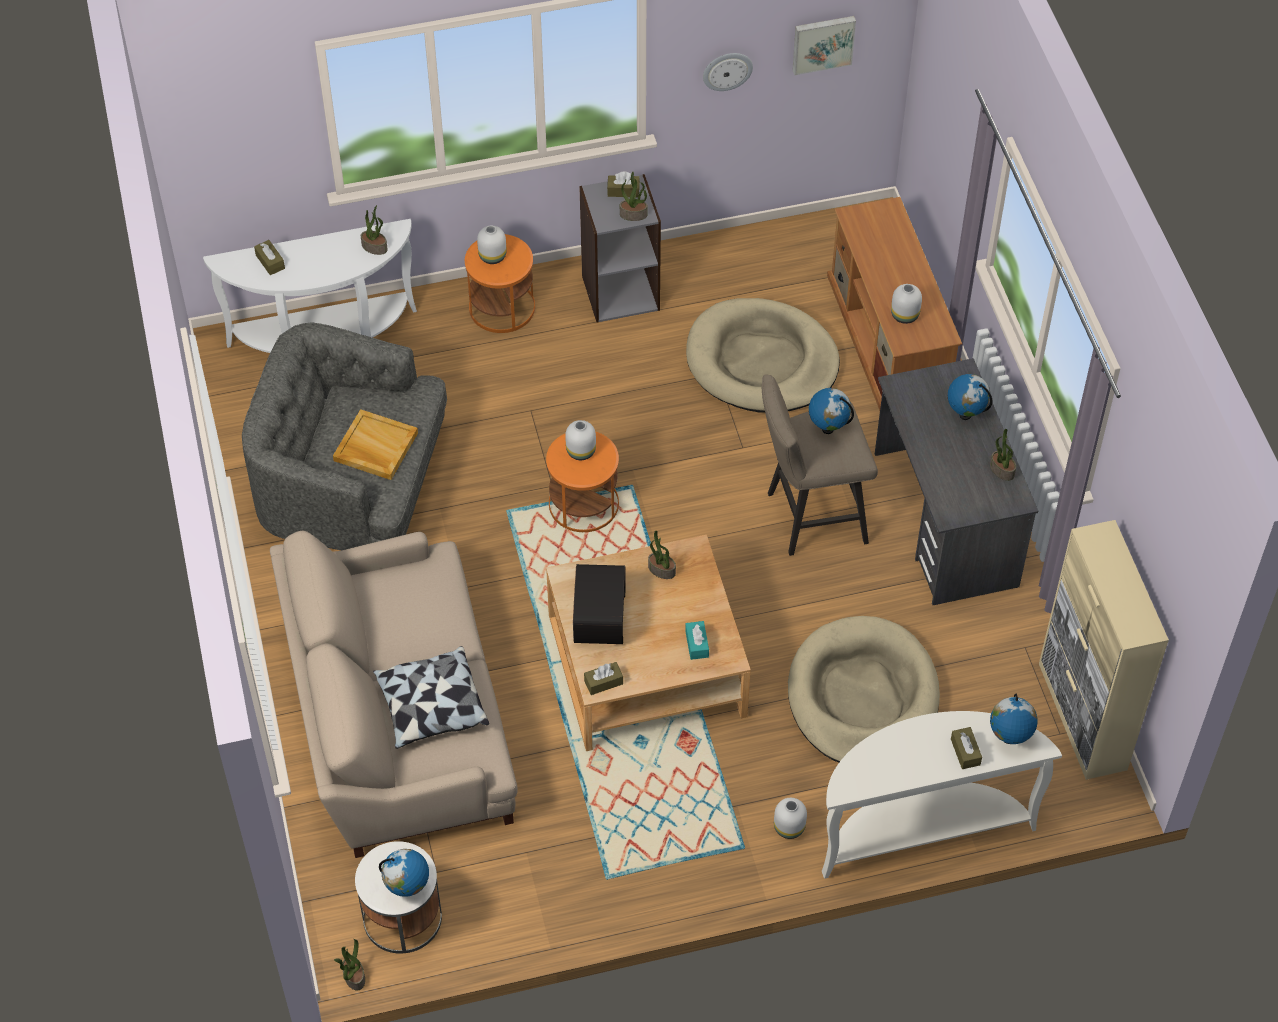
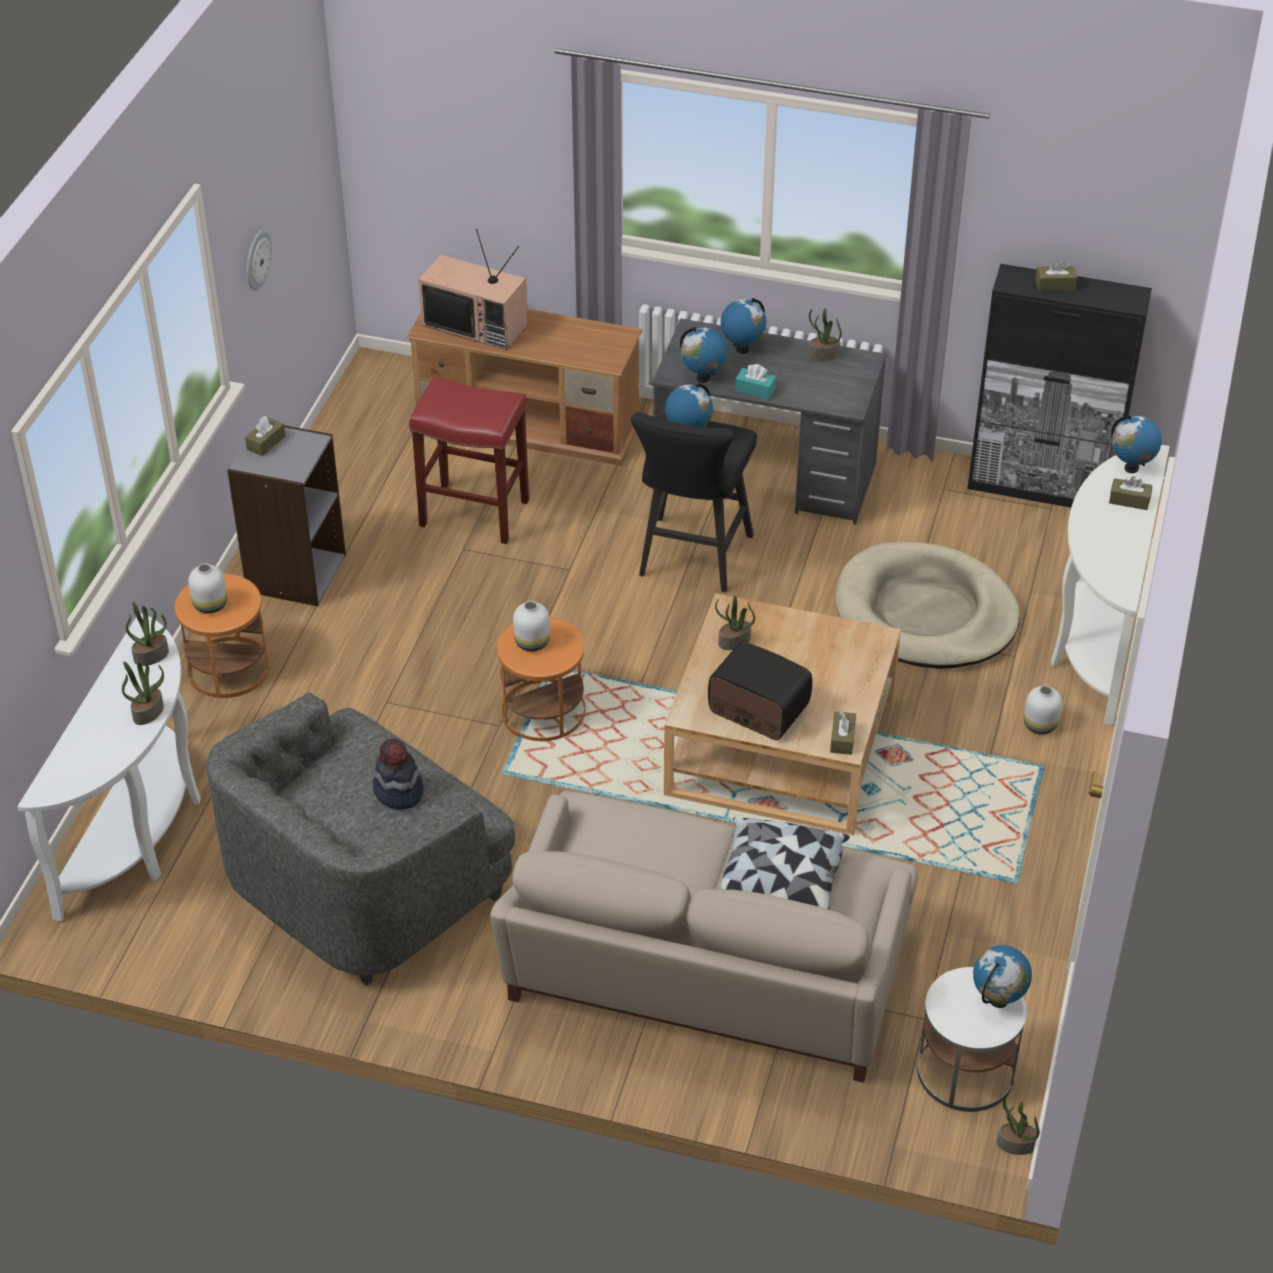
camera: 60 degrees left, 10 degrees down
(270, 262) = (85, 750): brown tissue box -> brown tissue box (1055, 285)
(375, 447) = (398, 792): beige tray -> hat
(633, 214) = (304, 448): potted plant -> potted plant (148, 712)
(697, 644) = (844, 653): turquoise tissue box -> turquoise tissue box (755, 389)
(761, 361) = (476, 513): beige dog bed -> red stool
(809, 518) = (691, 560): beige stool -> black stool
(822, 43) = (298, 182): picture -> none
(883, 242) = (477, 324): none -> television
(905, 314) = (577, 347): white vase -> none
(908, 406) = (703, 378): none -> globe
(1082, 717) = (1042, 488): beige cabinet -> black cabinet

